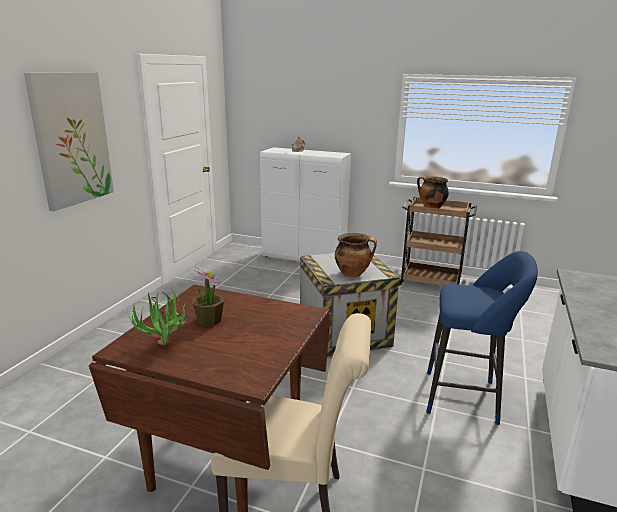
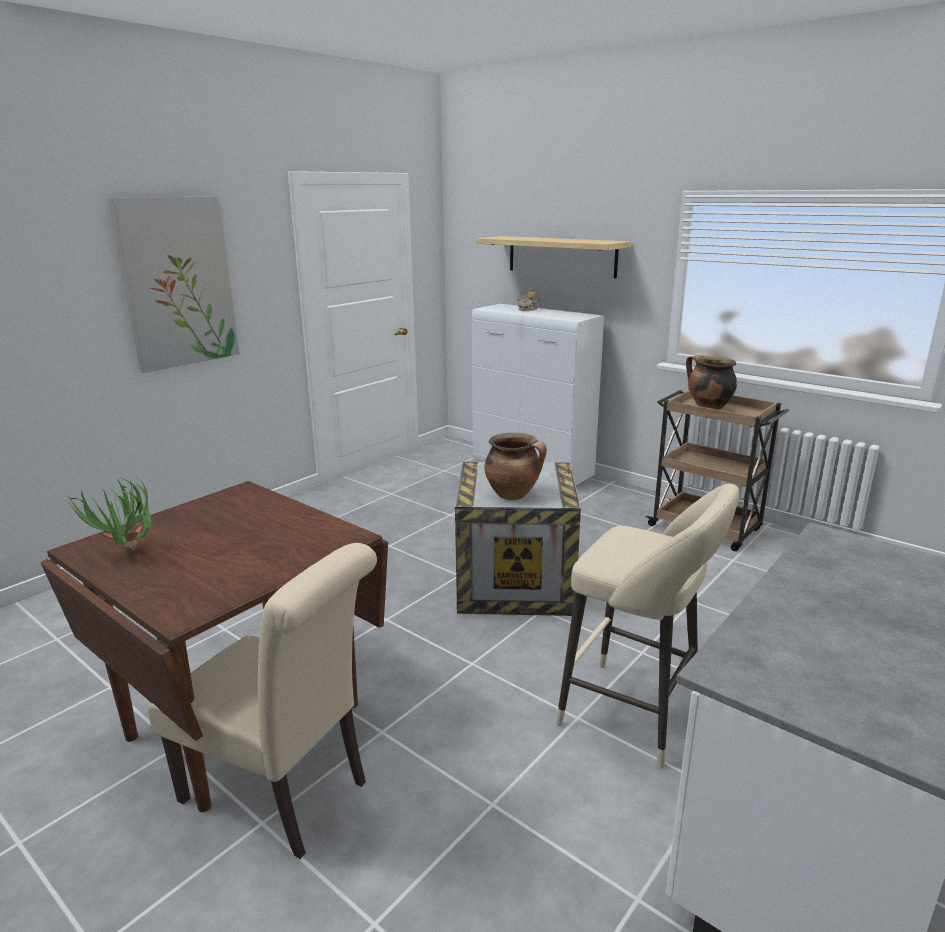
camera: 20 degrees right, 0 degrees up
(209, 320) = (215, 528): potted plant -> none
(318, 115) = (561, 256): none -> shelf
(466, 398) = (637, 715): blue stool -> beige stool

